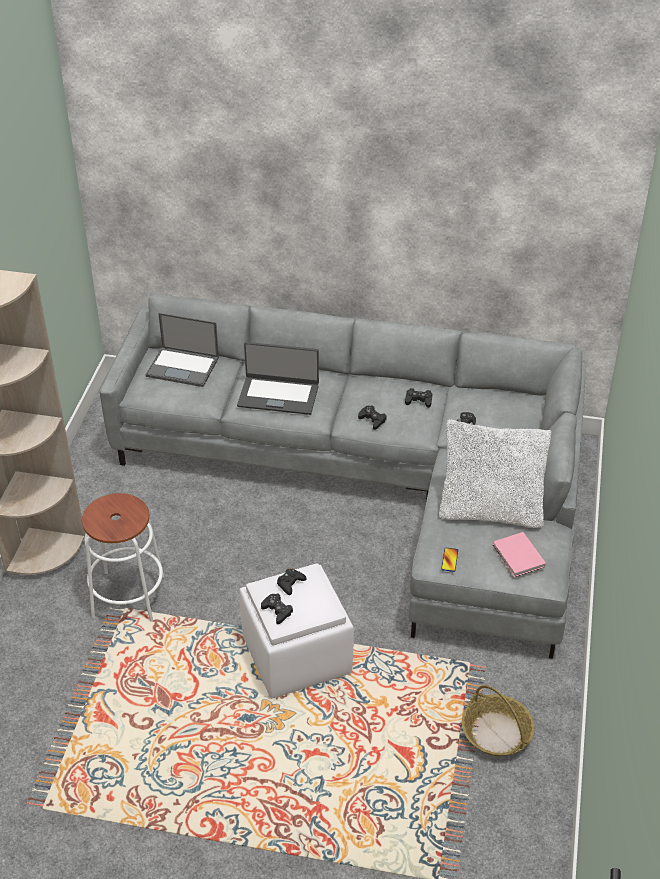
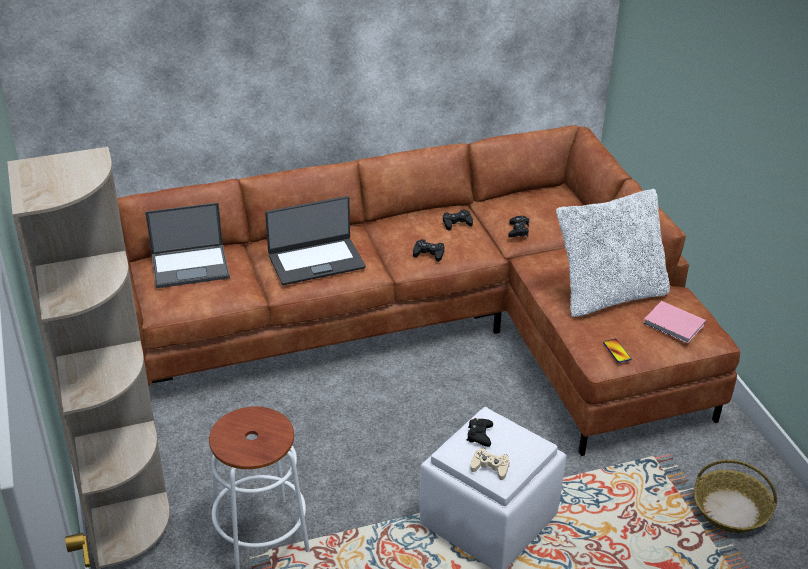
camera: 30 degrees left, 5 degrees down
(277, 611) = (490, 467): black game controller -> beige game controller
(378, 482) = (430, 327): grey sofa -> brown sofa

